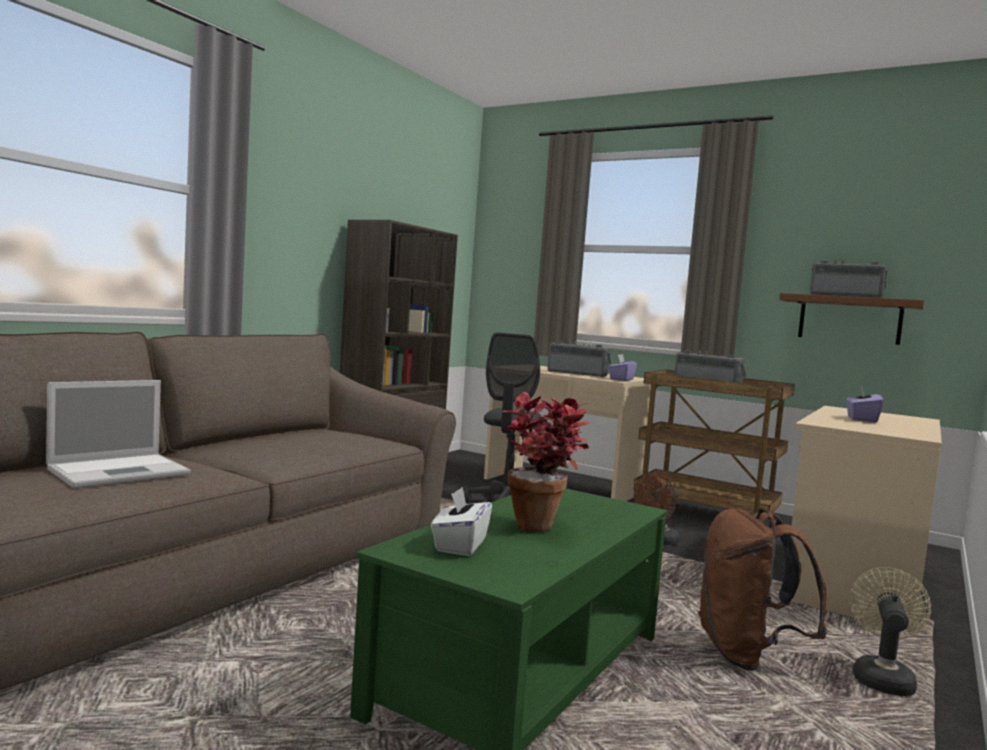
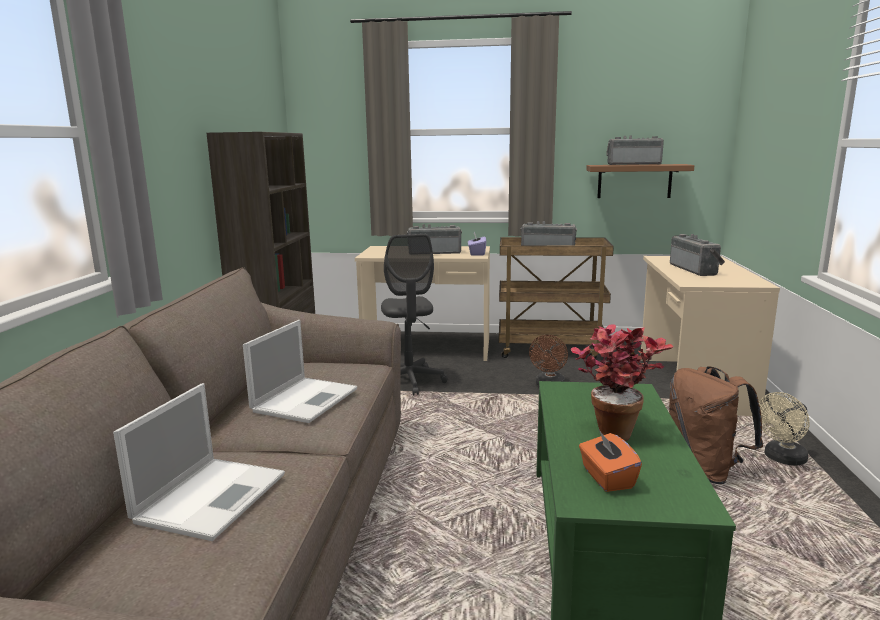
camera: 25 degrees left, 10 degrees up
(298, 446) = (306, 399): none -> laptop
(460, 545) = (607, 478): white tissue box -> orange tissue box
(861, 419) = (695, 269): purple tissue box -> radio
(882, 678) = (782, 459): beige fan -> beige fan turned 120 degrees counterclockwise

